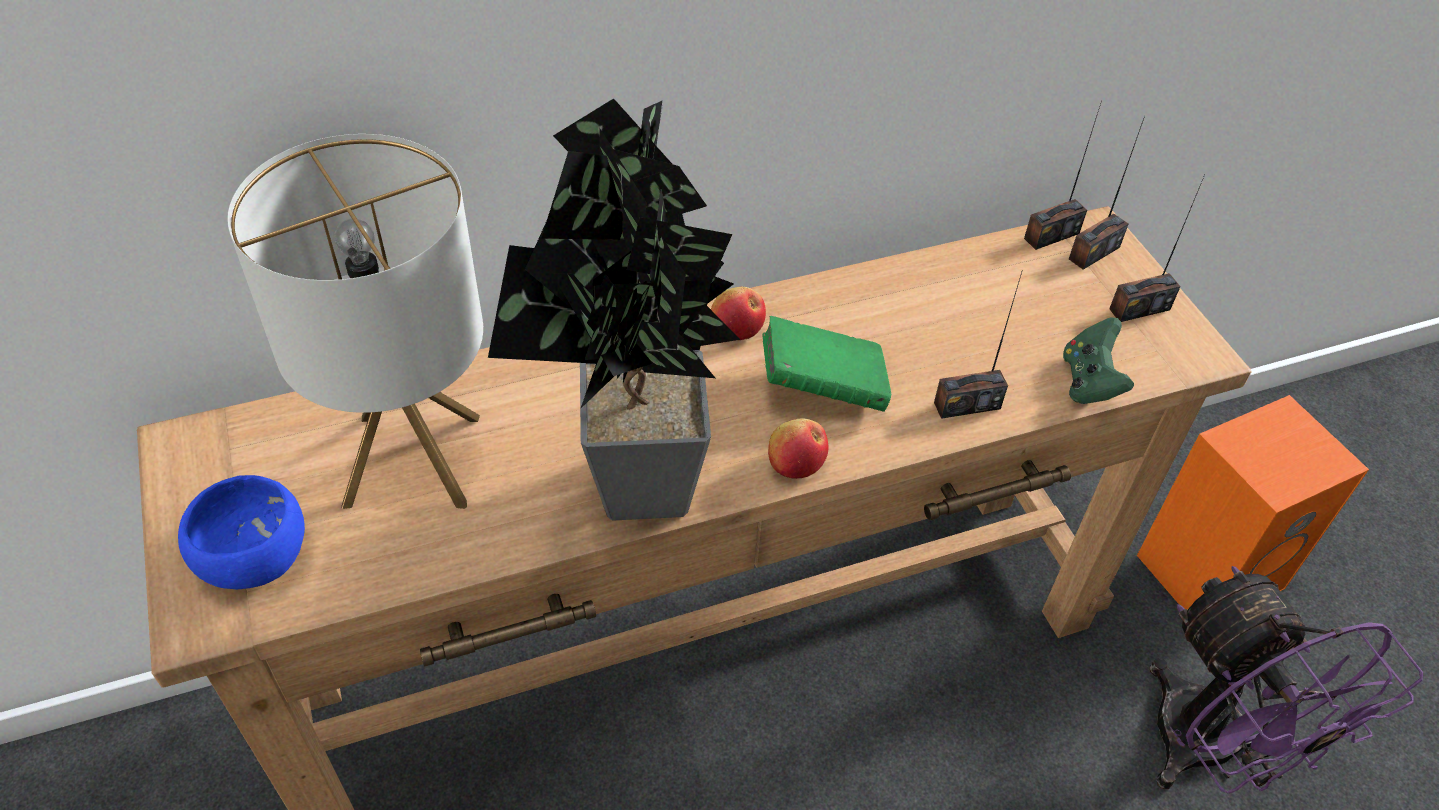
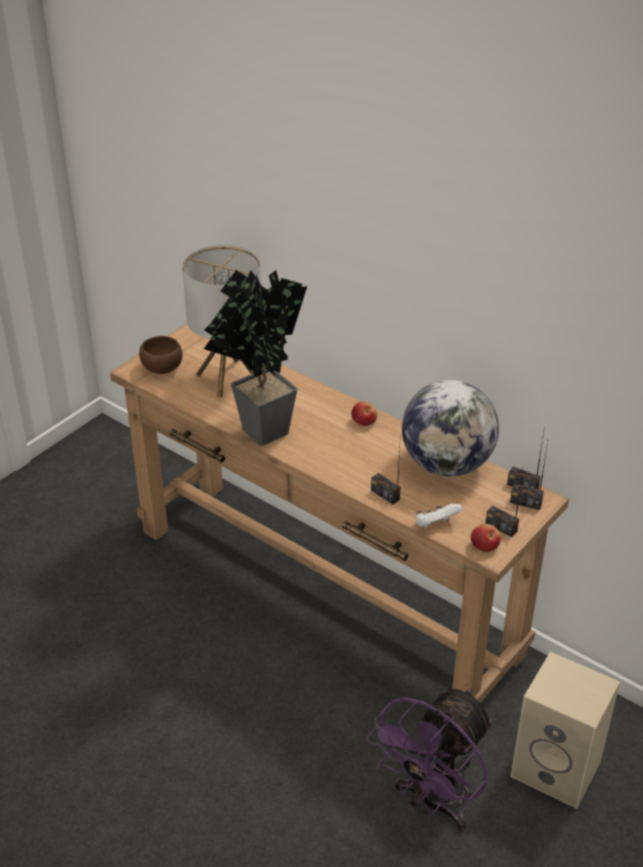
camera: 60 degrees right, 10 degrees down
(257, 561) = (162, 369): blue bowl -> brown bowl
(795, 463) = (309, 461): apple -> apple (484, 545)
(822, 387) = (355, 454): green book -> none
(938, 289) = (447, 464): none -> globe
(1089, 381) = (436, 524): green game controller -> white game controller
(1210, 568) = (558, 769): orange speaker -> beige speaker

